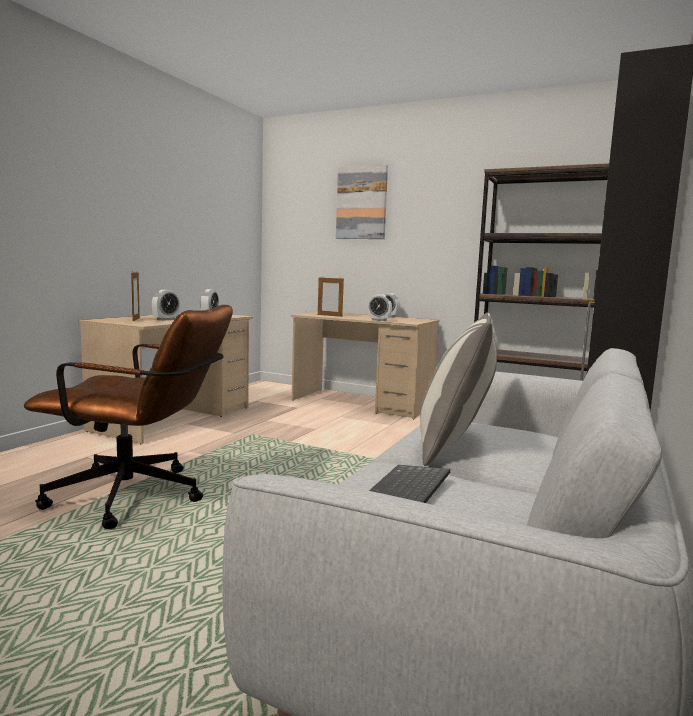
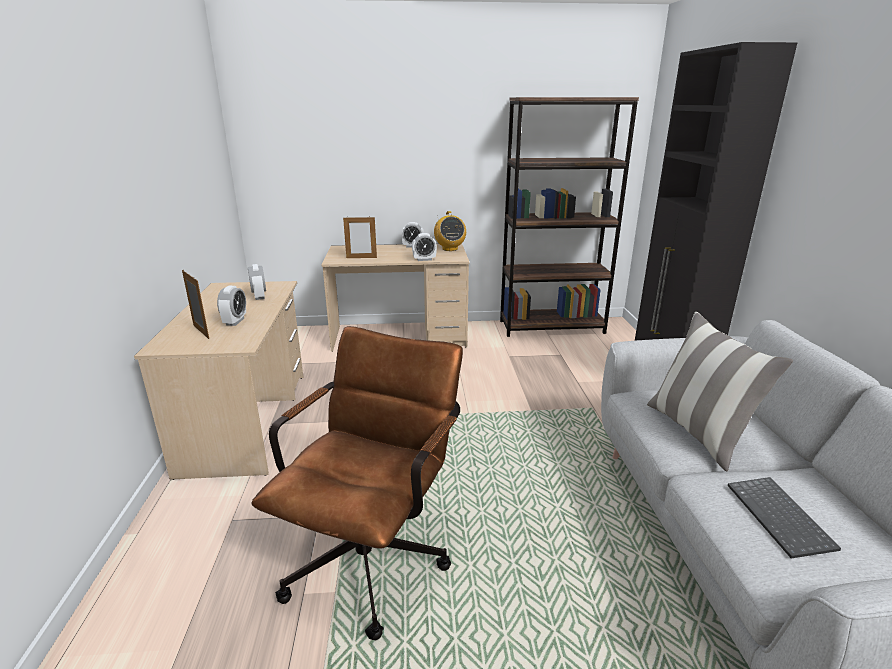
camera: 30 degrees left, 15 degrees up
(140, 497) = (373, 552): brown office chair -> brown office chair turned 45 degrees counterclockwise
(362, 203) = (363, 121): picture -> none
(418, 320) = (449, 249): none -> radio

